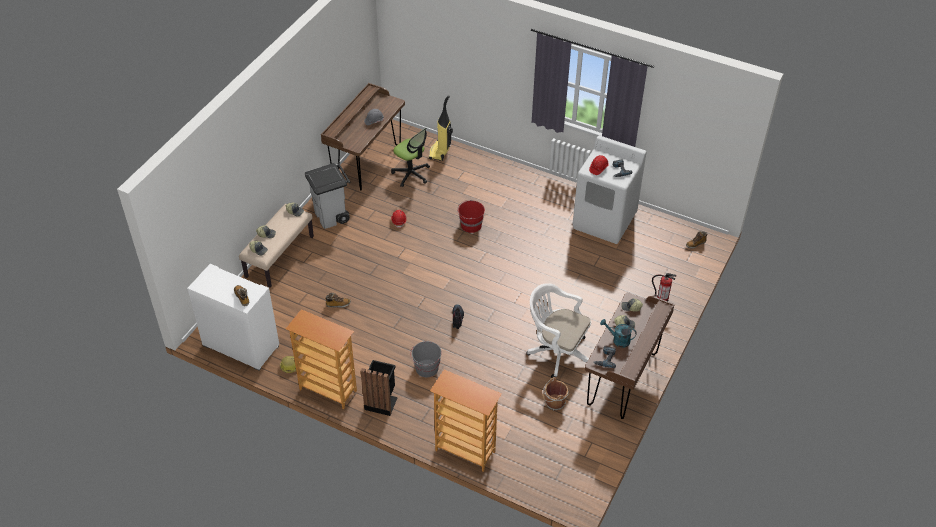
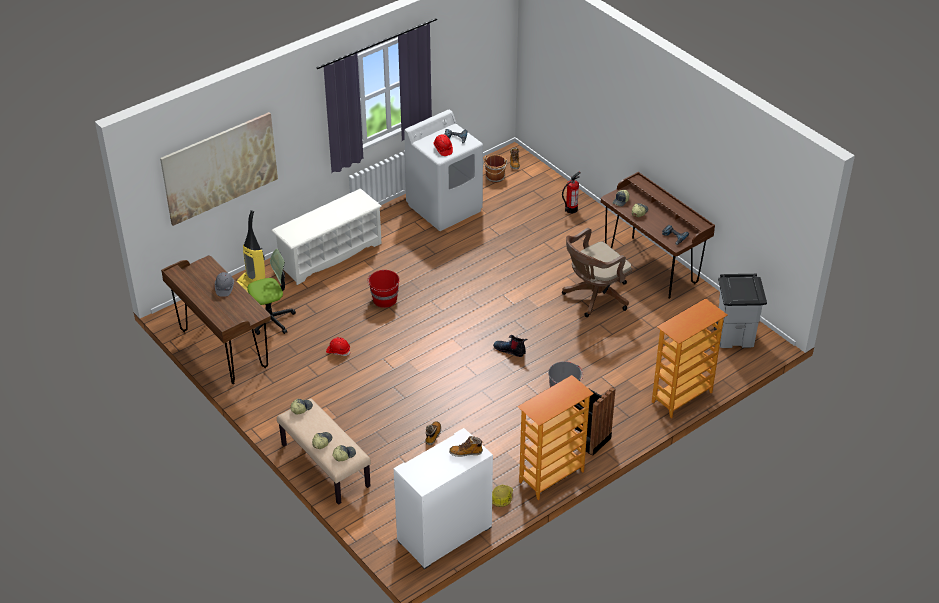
camera: 65 degrees left, 5 degrees down
(332, 216) = (291, 403): grey trash can -> grey trash can (735, 336)
(446, 51) = (220, 168): none -> picture
(501, 178) = (330, 255): none -> white shoe rack
(554, 403) = (654, 319): brown bucket -> brown bucket (495, 177)
(556, 352) = (594, 297): white office chair -> brown office chair
(618, 340) = (655, 222): turquoise watering can -> none

